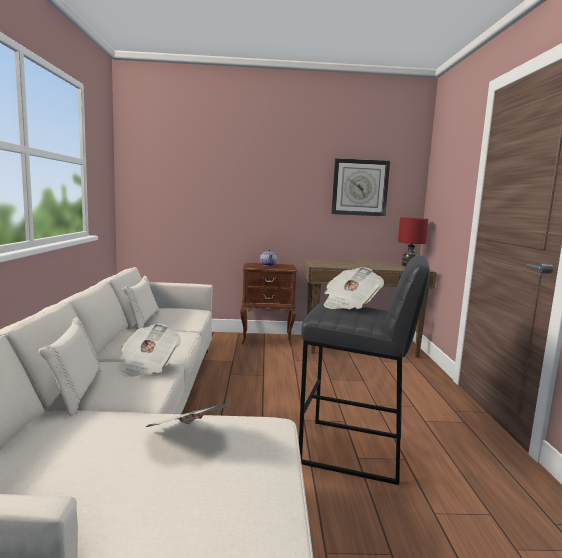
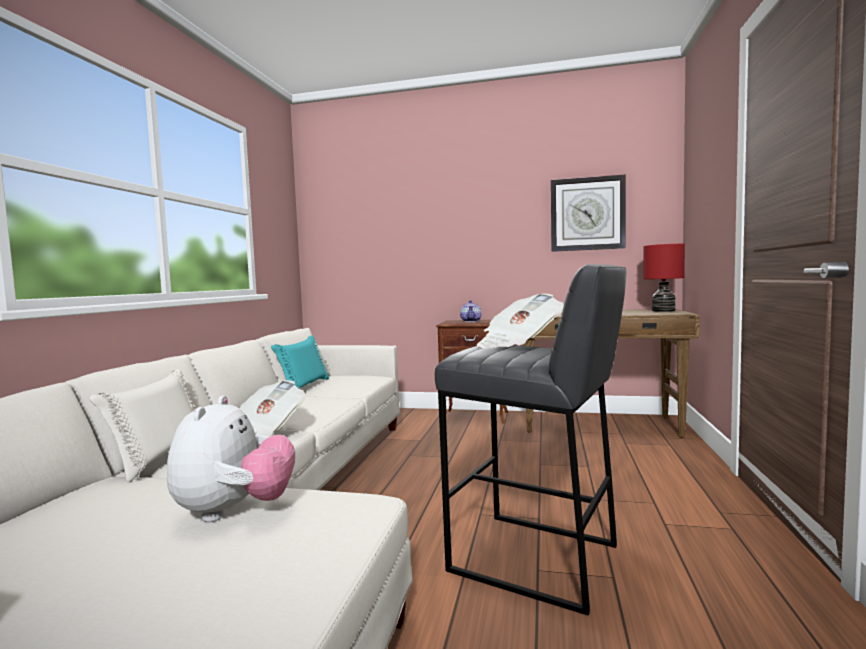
camera: 15 degrees right, 5 degrees down
(143, 320) = (304, 387): white pillow -> turquoise pillow
(187, 437) = (235, 511): newspaper -> plush toy

